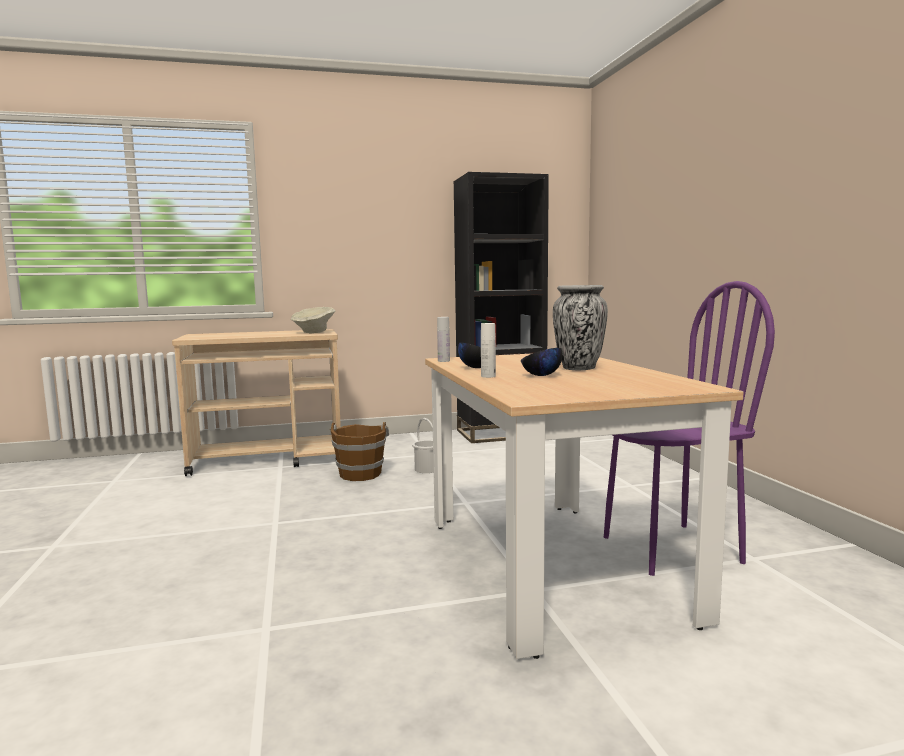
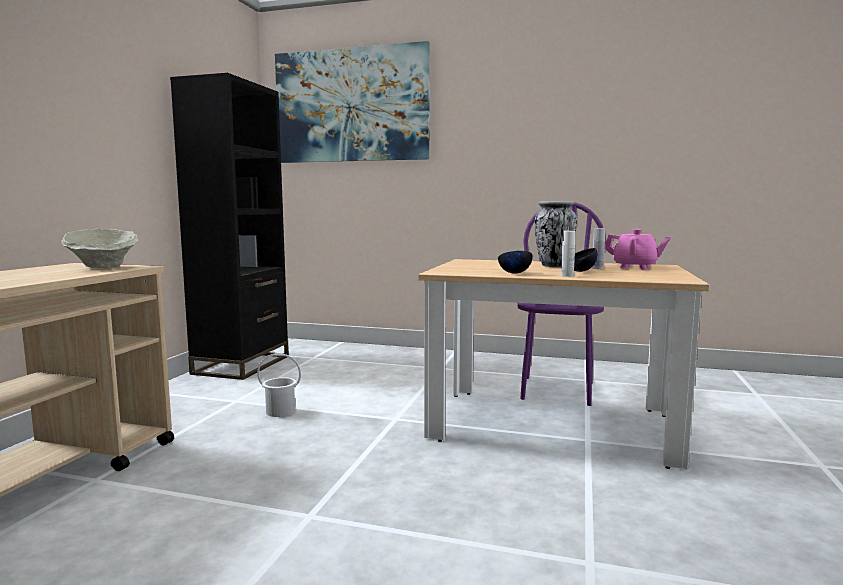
camera: 60 degrees left, 0 degrees up
(360, 474) = (231, 441): brown bucket -> none
(443, 361) = (453, 273): white bottle -> white bottle (597, 268)
(639, 383) = (635, 267): none -> pink teapot
(641, 171) = (351, 105): none -> picture

